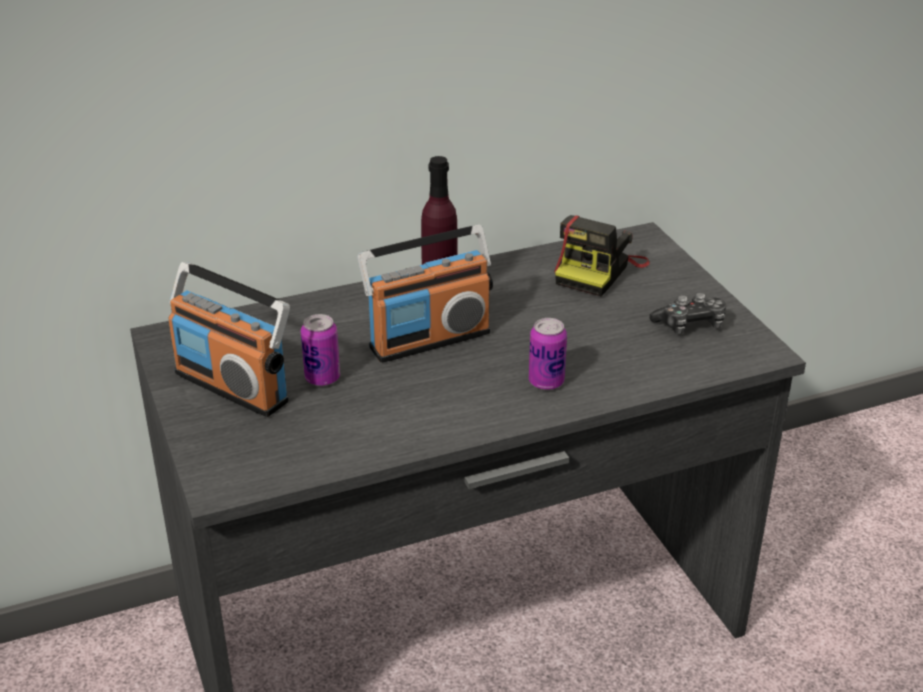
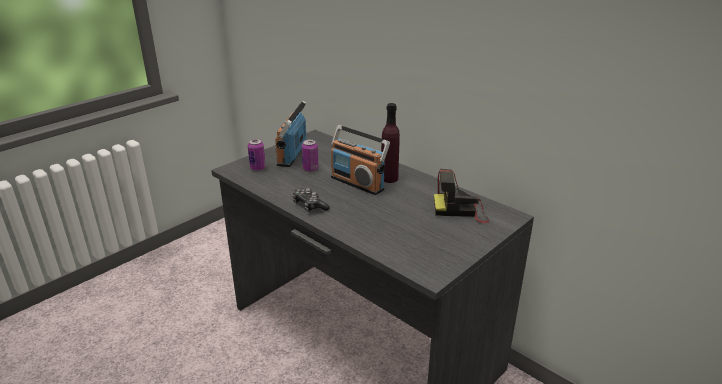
camera: 65 degrees right, 5 degrees down
(546, 382) = (348, 217): can -> can (258, 168)
(690, 325) = (436, 247): game controller -> game controller (309, 206)

